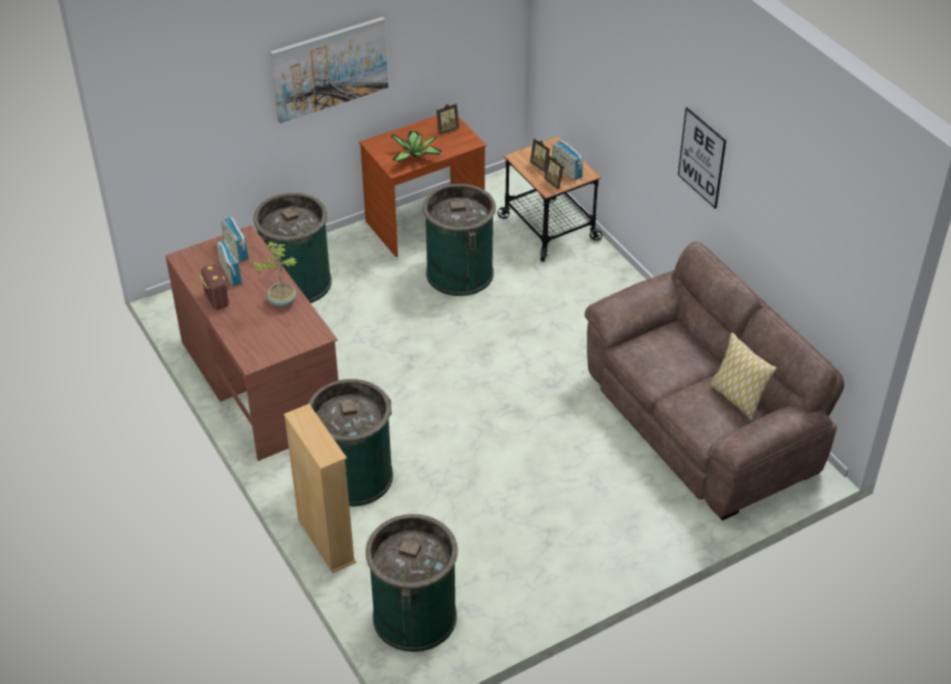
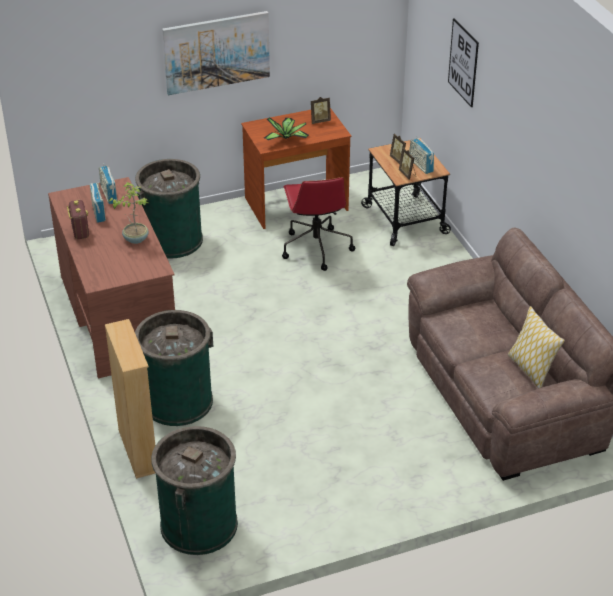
camera: 10 degrees right, 5 degrees down
(459, 273) = (316, 247): green trash can -> red office chair
(702, 158) = (526, 150): picture -> picture (463, 62)

